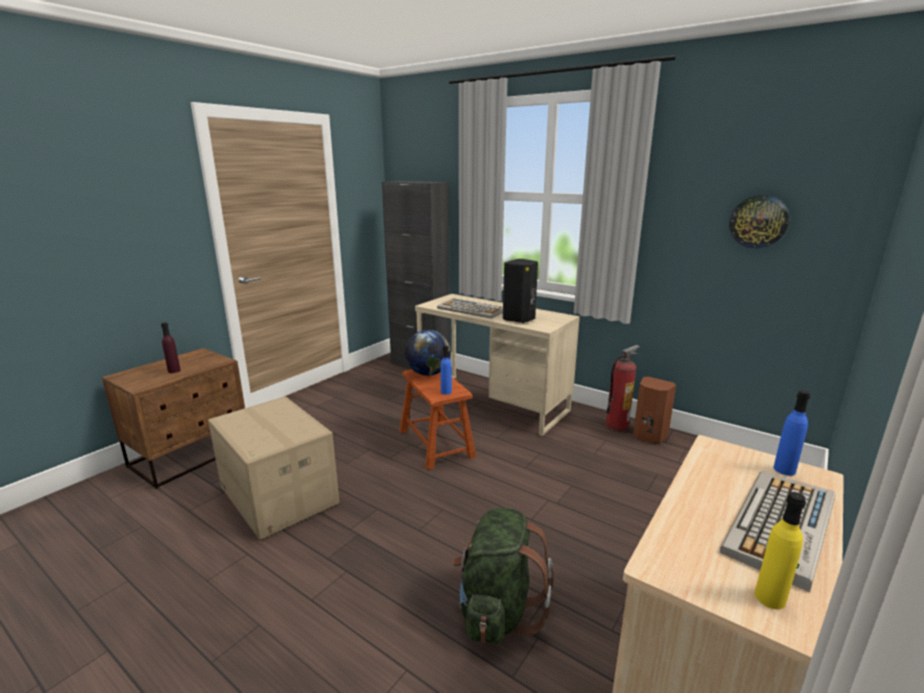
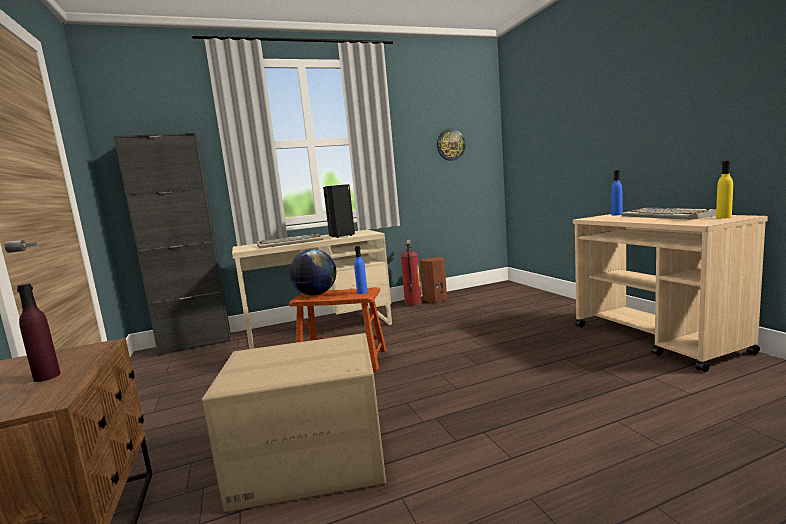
camera: 55 degrees left, 10 degrees down
(497, 610) = (570, 376): green backpack -> none

